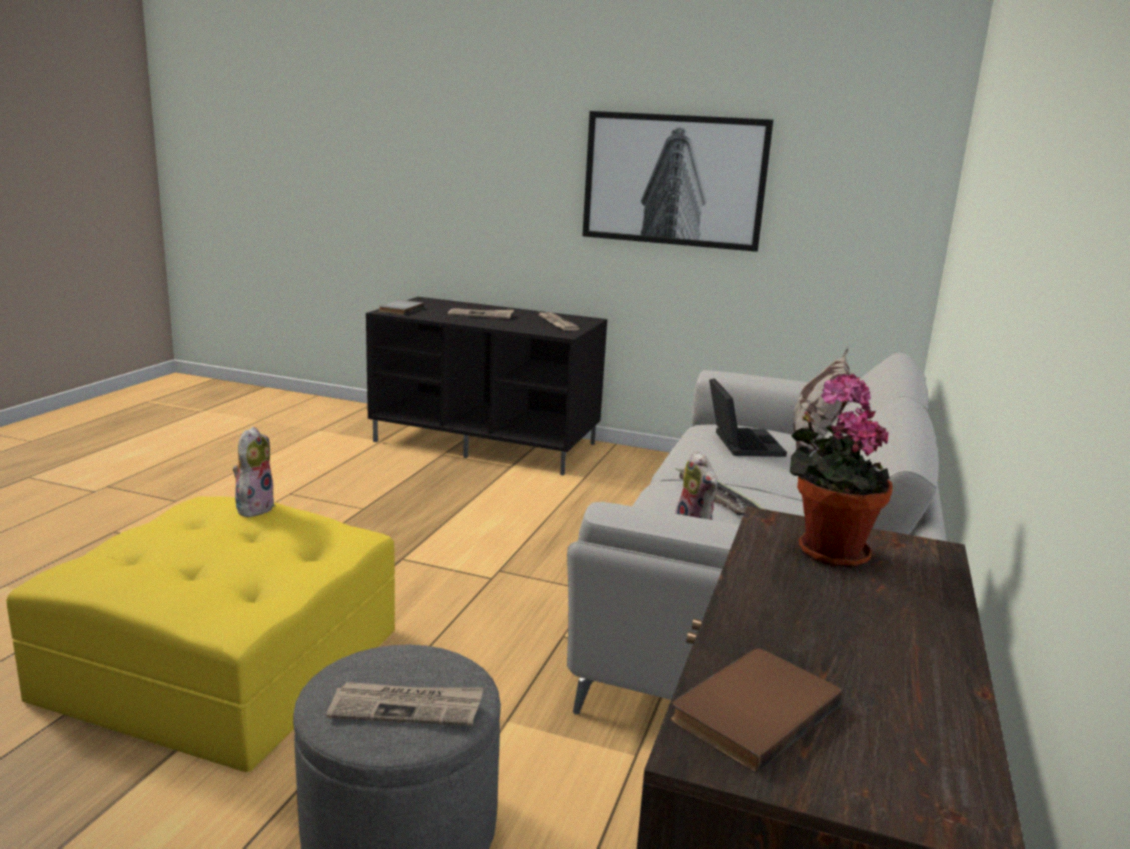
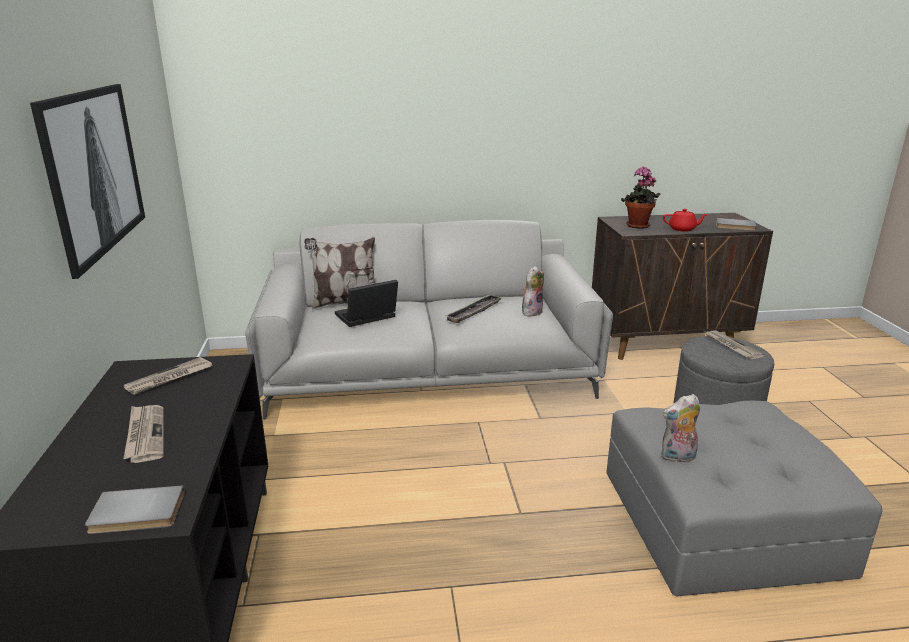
camera: 115 degrees left, 5 degrees up
(222, 664) = (721, 520): yellow ottoman -> grey ottoman
(751, 709) = (735, 226): brown book -> grey book
(765, 596) = (682, 229): none -> red teapot

